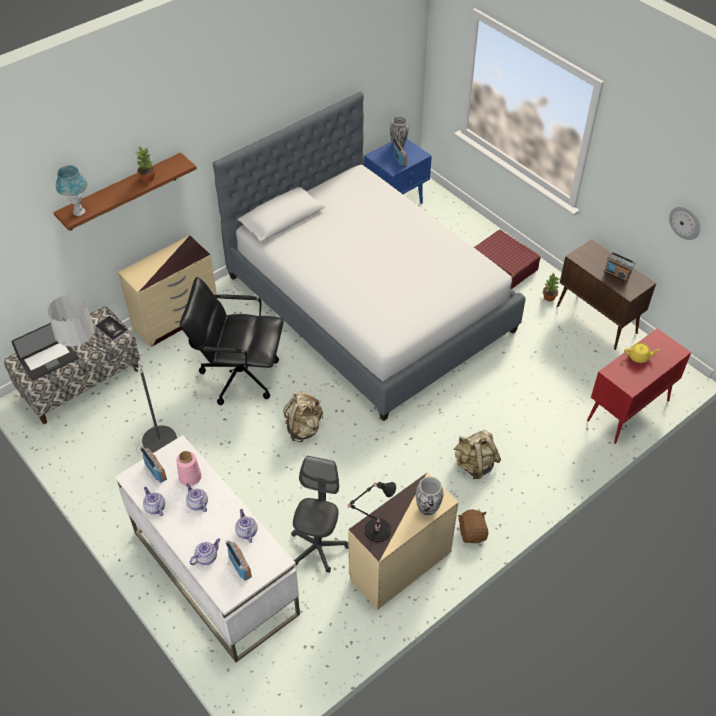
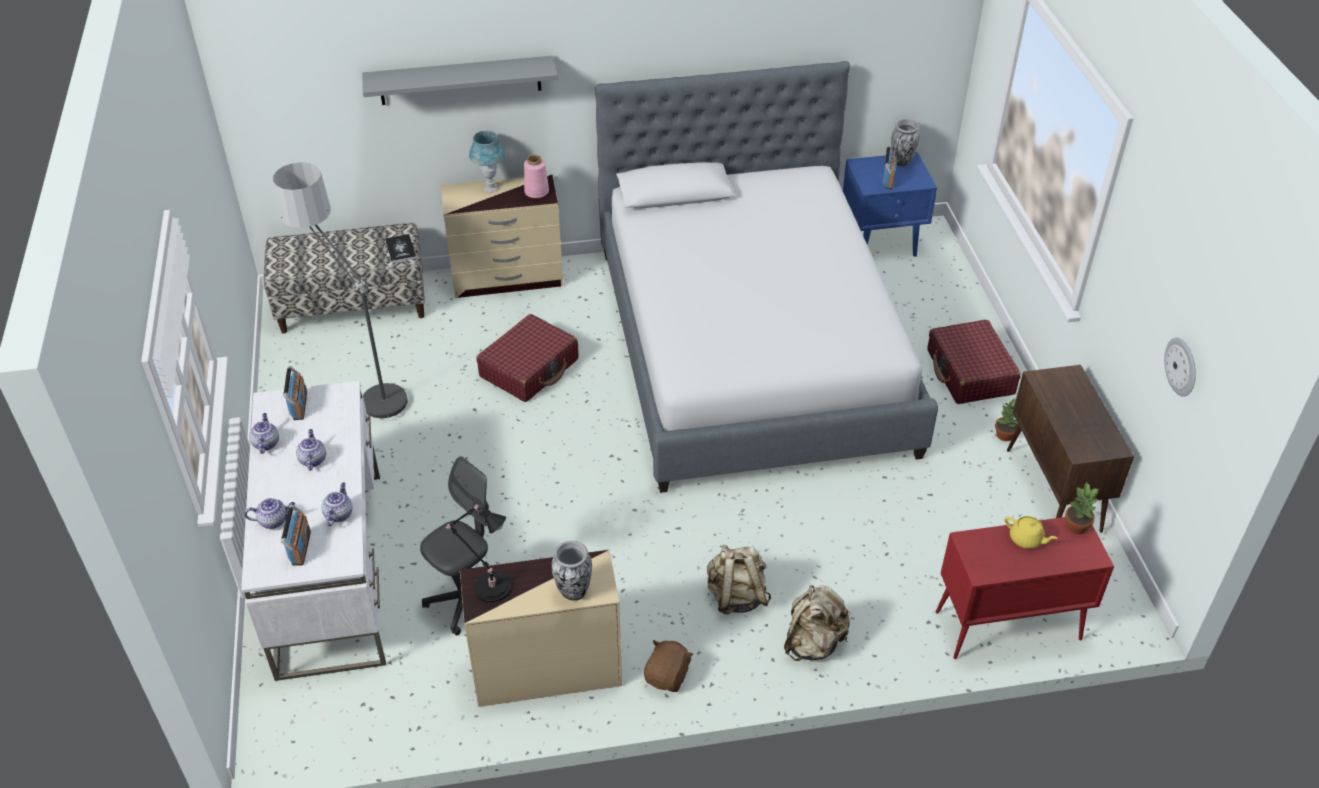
camera: 30 degrees right, 5 degrees down
(49, 360) = (310, 257): laptop -> none
(79, 212) = (387, 81): blue table lamp -> blue table lamp (490, 188)
(121, 192) = (460, 80): brown shelf -> grey shelf
(148, 178) = (492, 70): potted plant -> potted plant (1076, 526)
(190, 477) = (329, 428): pink vase -> pink vase (537, 192)
(239, 375) = (529, 368): black office chair -> red suitcase
(304, 428) = (557, 459): beige backpack -> beige backpack (813, 643)
(616, 275) = (1080, 423): radio -> none

